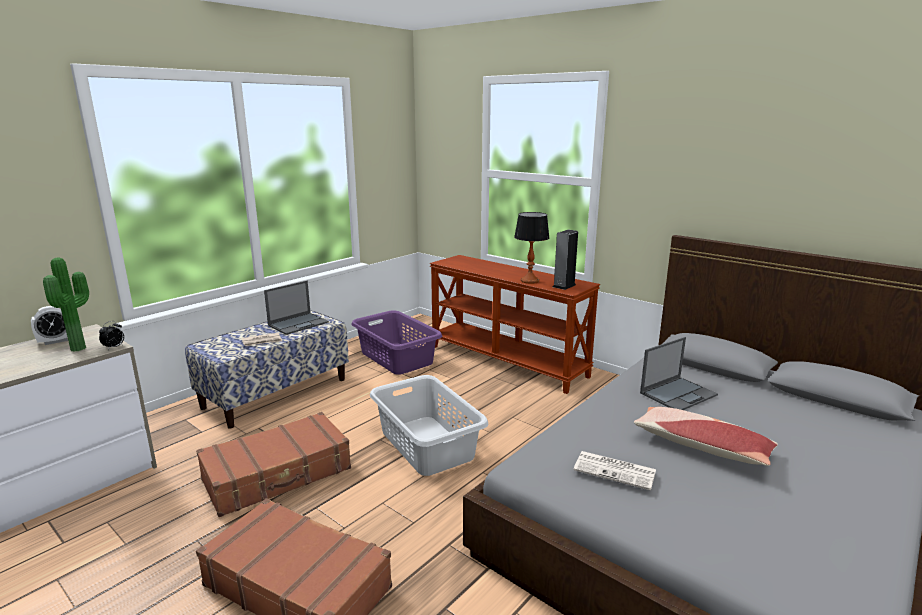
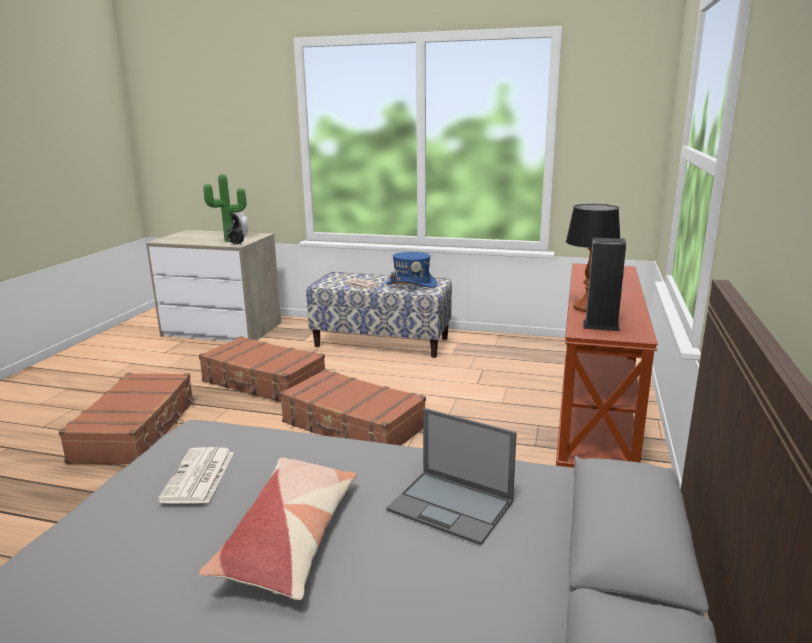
camera: 65 degrees right, 0 degrees up
(299, 323) = (412, 284): laptop -> blue hat
(397, 357) = (511, 364): purple laundry basket -> none
(427, 444) = (353, 426): grey laundry basket -> brown suitcase

